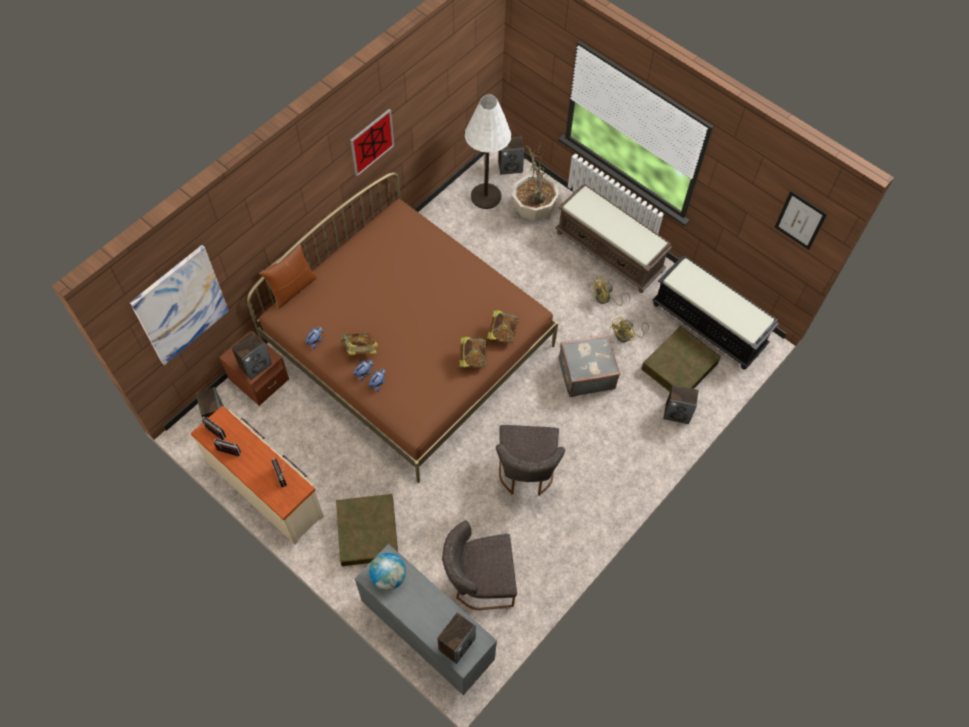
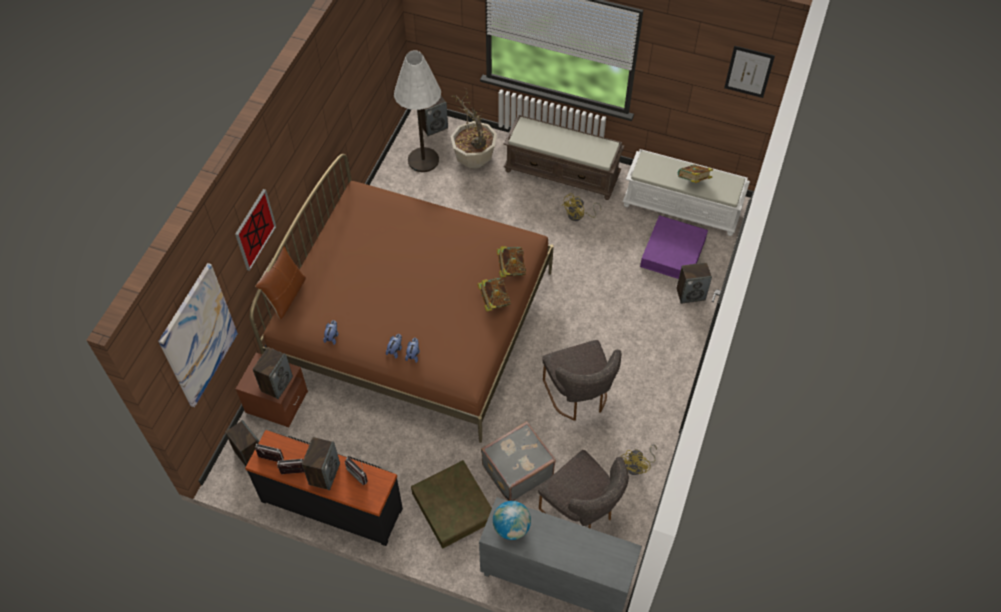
camera: 20 degrees left, 5 degrees down
(266, 488) = (332, 503): beige dresser -> black dresser
(360, 350) = (381, 329): book -> book (693, 181)
(371, 142) = (321, 124): picture -> picture (255, 229)
(457, 644) = (606, 563): speaker -> speaker (324, 473)
(479, 581) = (582, 512): grey chair -> grey chair turned 105 degrees counterclockwise
(586, 373) = (591, 287): grey suitcase -> grey suitcase (516, 470)
(626, 336) = (613, 242): yellow fan -> yellow fan (637, 466)
(679, 366) = (673, 252): brown storage box -> purple storage box
(709, 325) = (682, 207): black bench -> white bench

